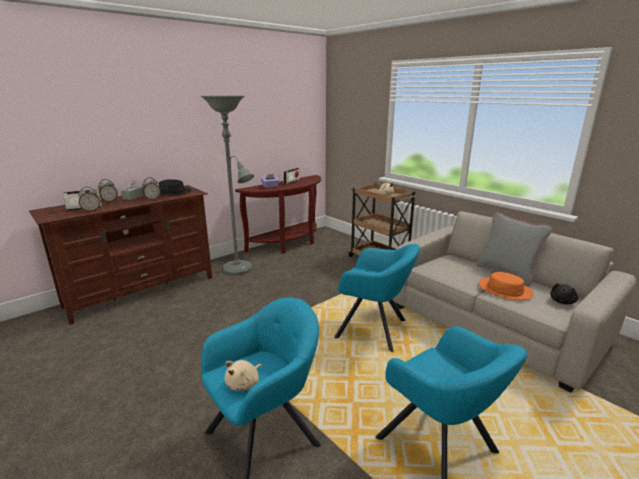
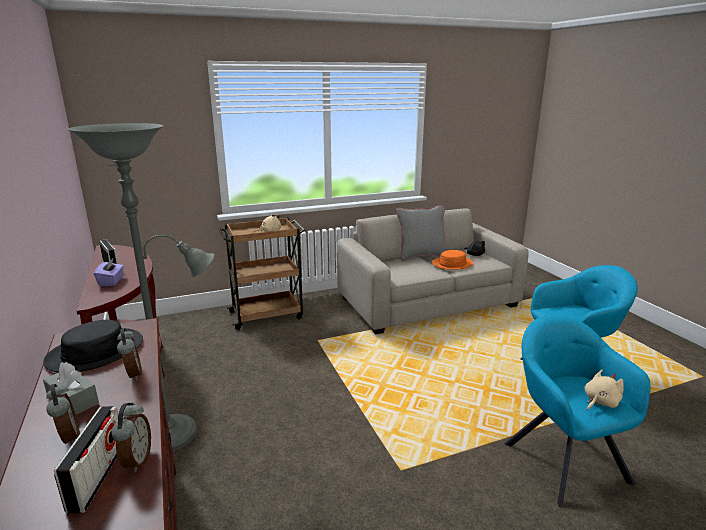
camera: 70 degrees left, 0 degrees up
(244, 384) = (600, 402): beige plush toy -> beige plush toy turned 90 degrees counterclockwise
(374, 330) = (412, 357): turquoise armchair -> none

